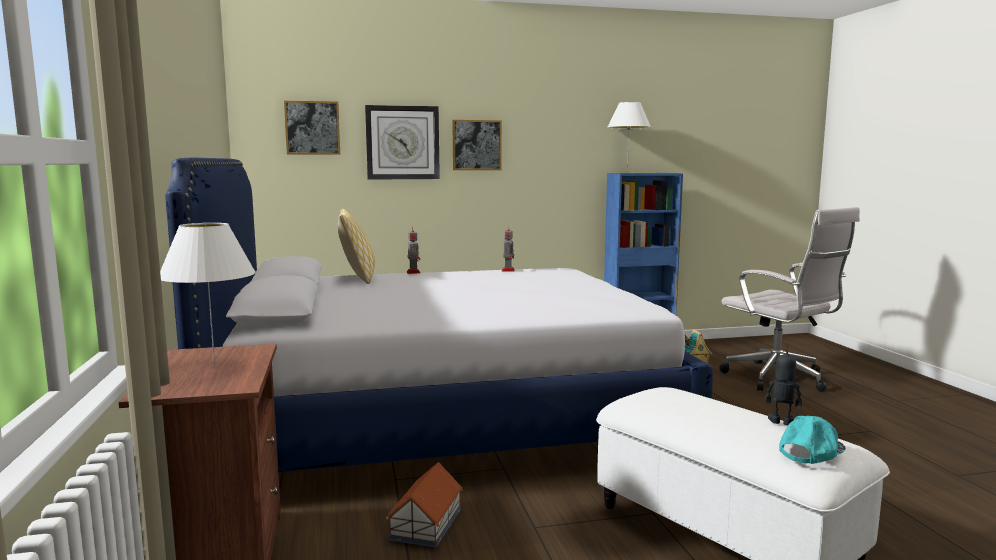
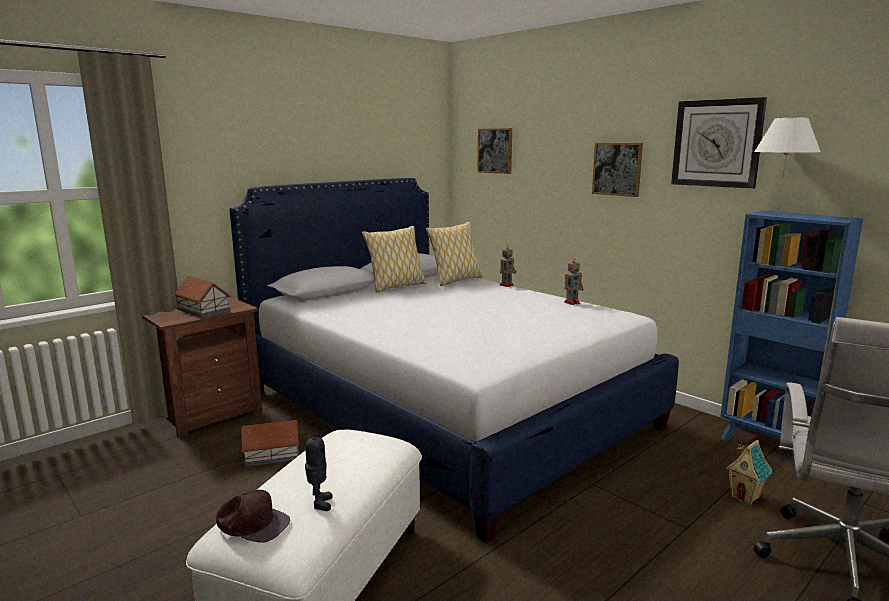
camera: 60 degrees right, 5 degrees up
(214, 366) = (203, 310): white table lamp -> toy house
(331, 293) = (396, 287): none -> pillow
(402, 142) = (555, 164): wall clock -> wall clock (717, 143)
(810, 450) = (252, 523): turquoise cap -> brown cap

